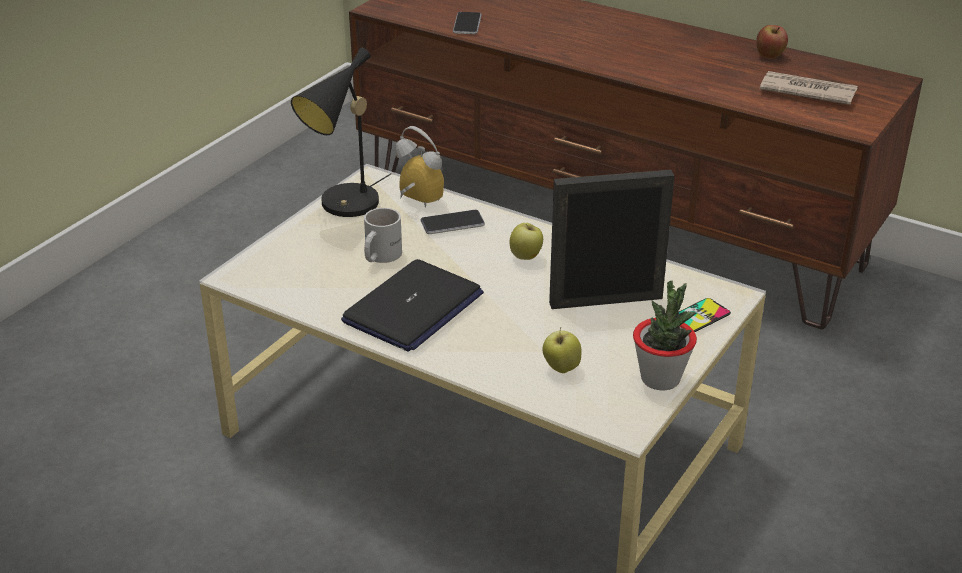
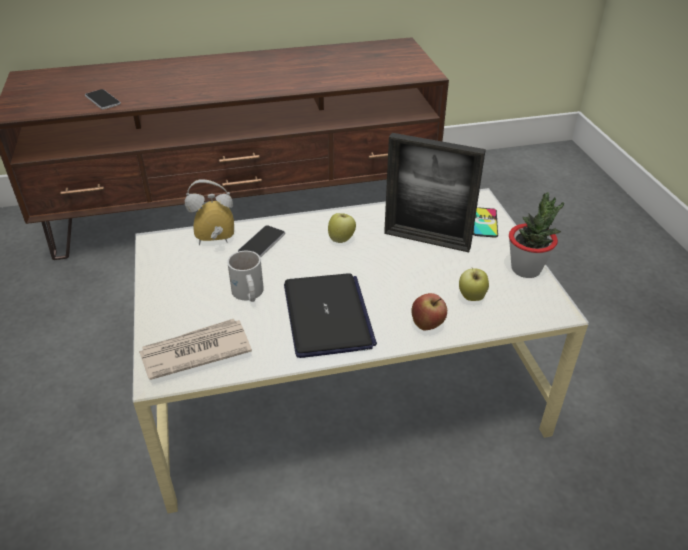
camera: 45 degrees left, 5 degrees up
(345, 207) = (168, 272): black table lamp -> none
(606, 300) = (427, 240): picture frame -> picture frame turned 105 degrees counterclockwise
(769, 56) = (323, 52): apple -> apple (428, 325)
(806, 91) = (373, 64): newspaper -> newspaper (194, 351)

